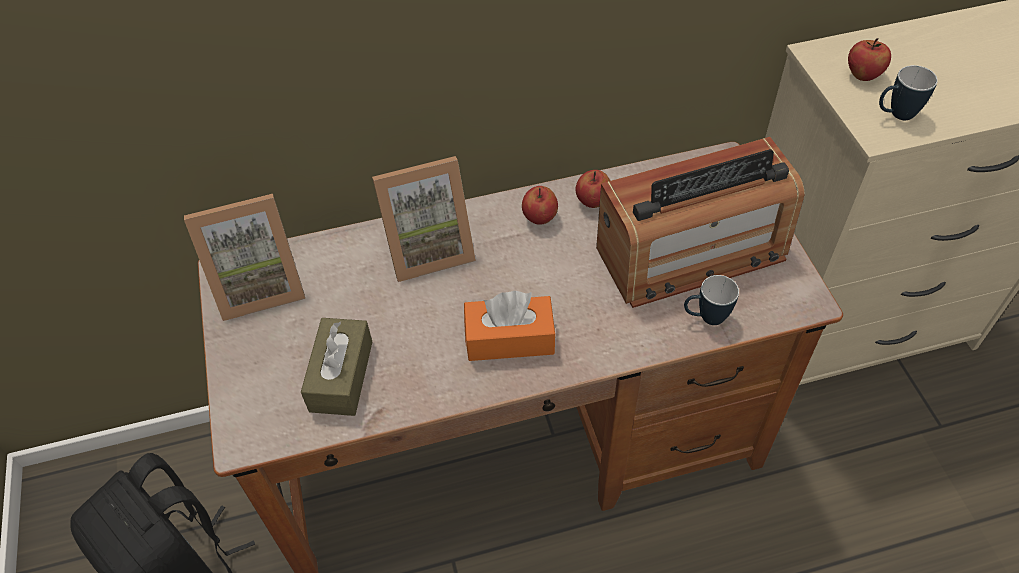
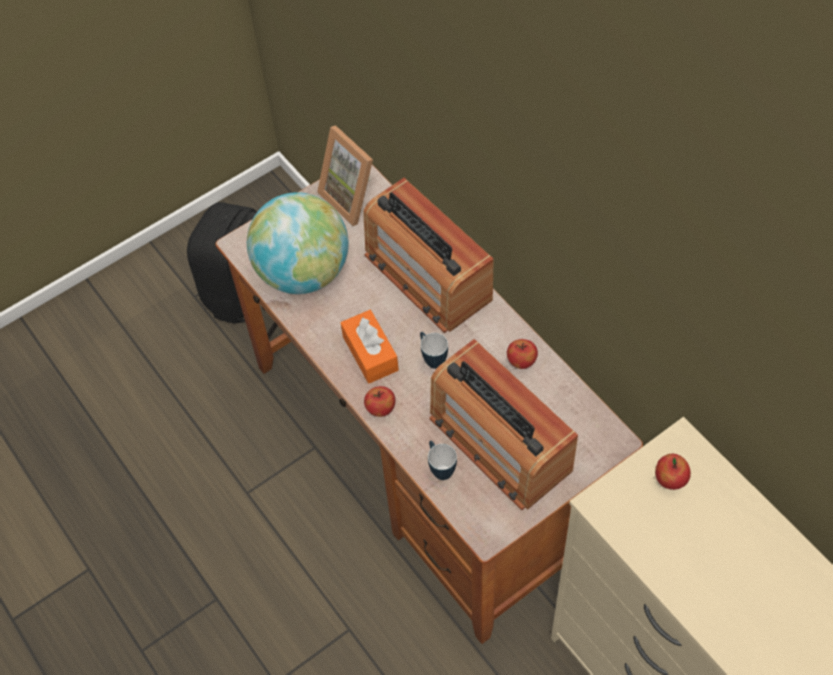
camera: 70 degrees right, 5 degrees up
(341, 376) = (303, 272): brown tissue box -> globe
(428, 248) = (427, 276): picture frame -> radio
(539, 218) = (488, 333): apple -> apple (380, 409)
(895, 115) = (629, 512): mug -> mug (432, 358)

